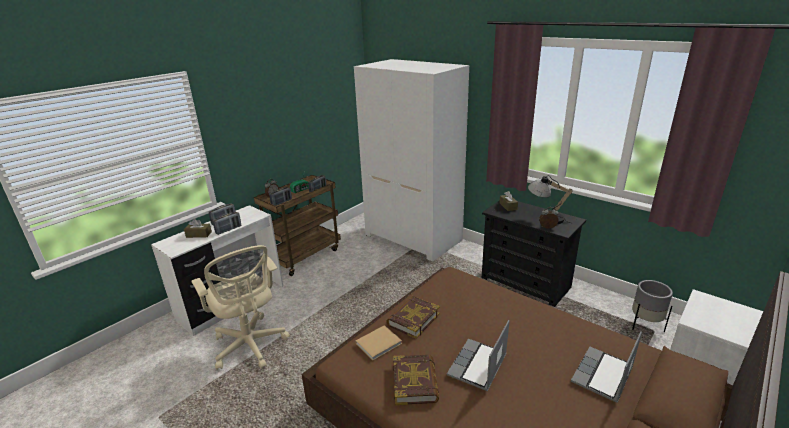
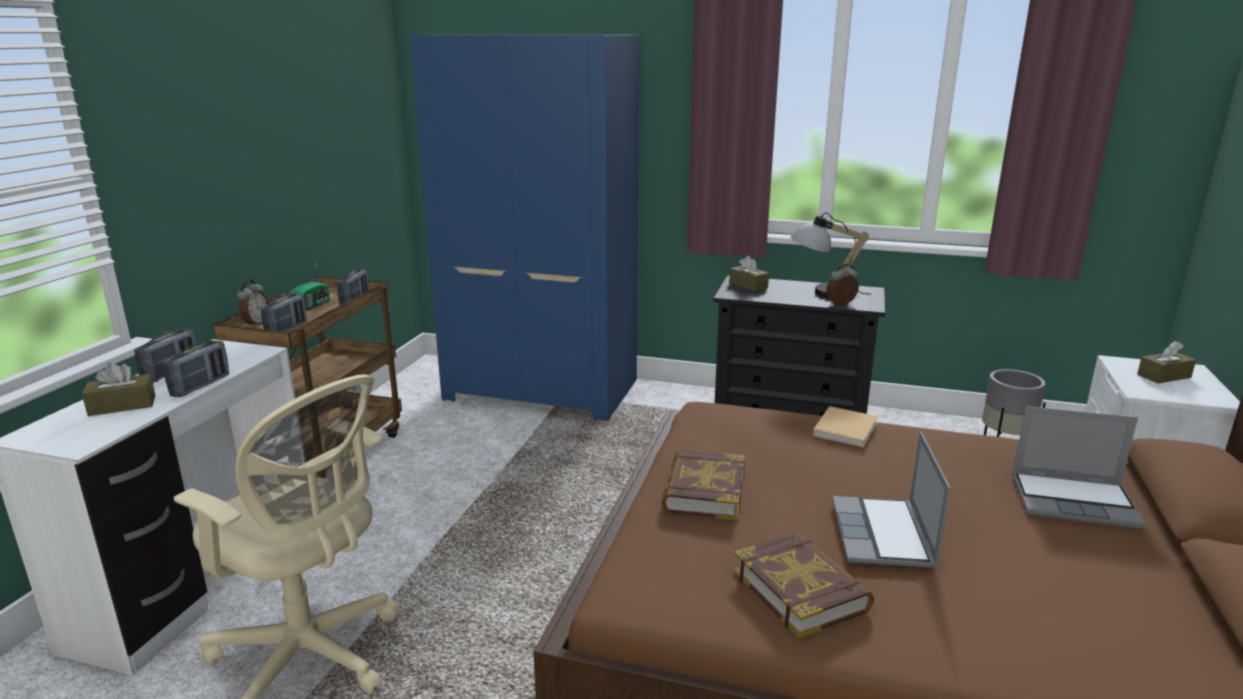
camera: 25 degrees left, 5 degrees down
(380, 343) = (675, 543): beige book -> beige book (846, 428)
(414, 237) = (544, 389): white wardrobe -> blue wardrobe
(603, 376) = (1074, 501): laptop -> laptop turned 90 degrees counterclockwise
(722, 313) = (1164, 376): none -> brown tissue box

